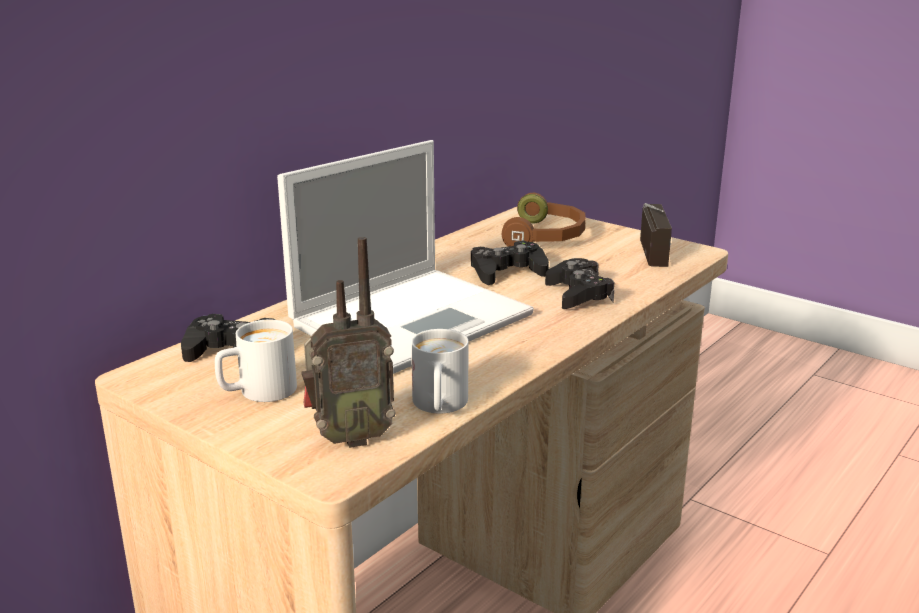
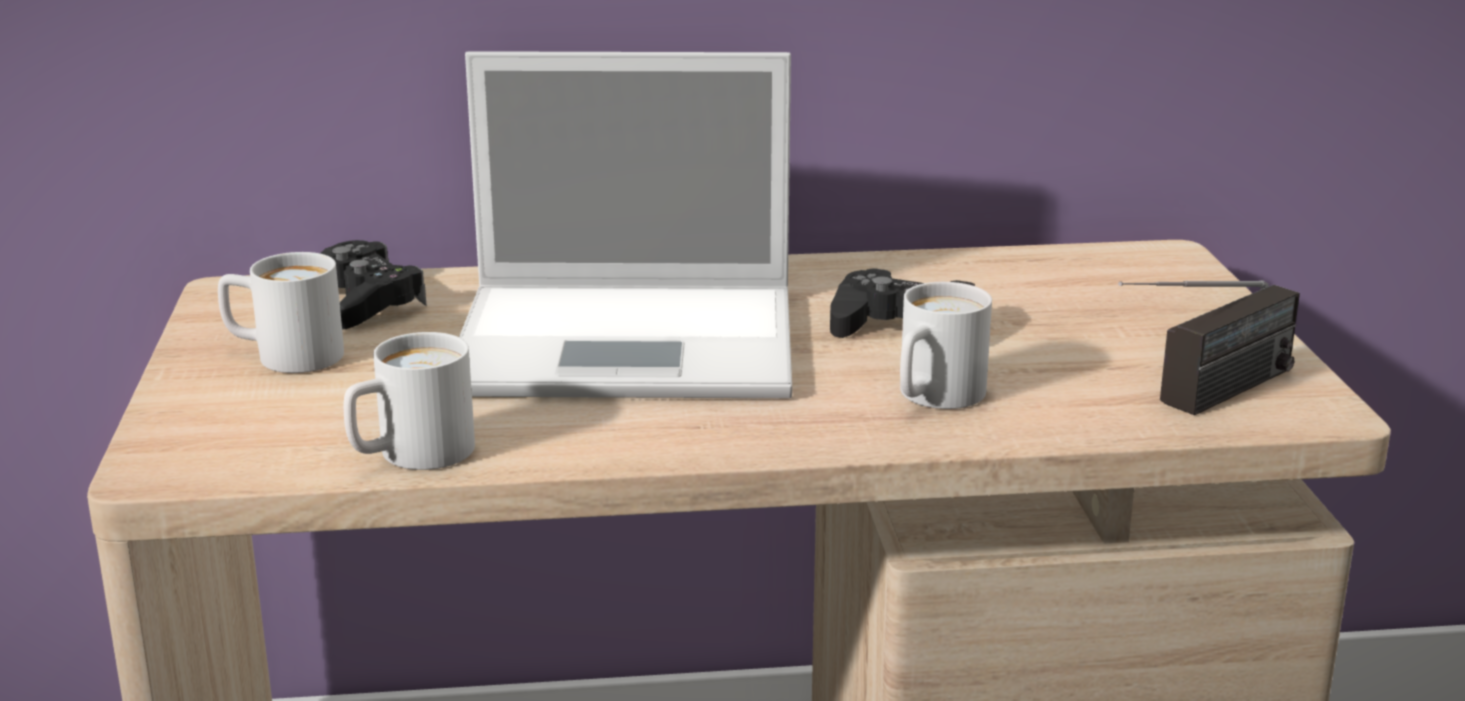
camera: 45 degrees right, 0 degrees up
(349, 438) = (249, 444): radio -> none
(546, 237) = (1097, 300): brown headphones -> none
(578, 294) = (932, 398): black game controller -> white mug

